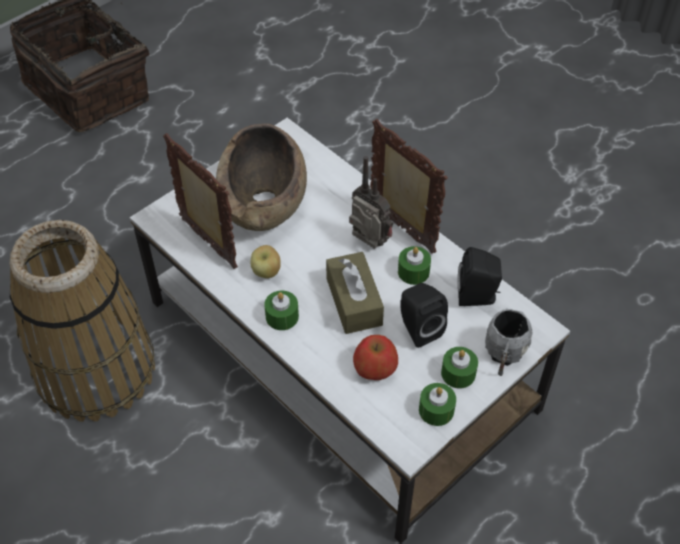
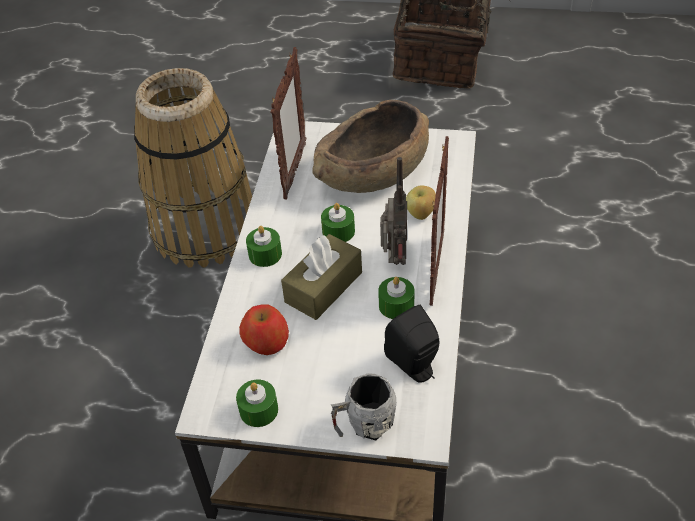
camera: 55 degrees right, 5 degrees down
(267, 272) = (300, 219): apple -> apple (421, 214)
(418, 328) = (336, 346): black speaker -> none
(458, 373) = (313, 403): green candle -> green candle (338, 231)

